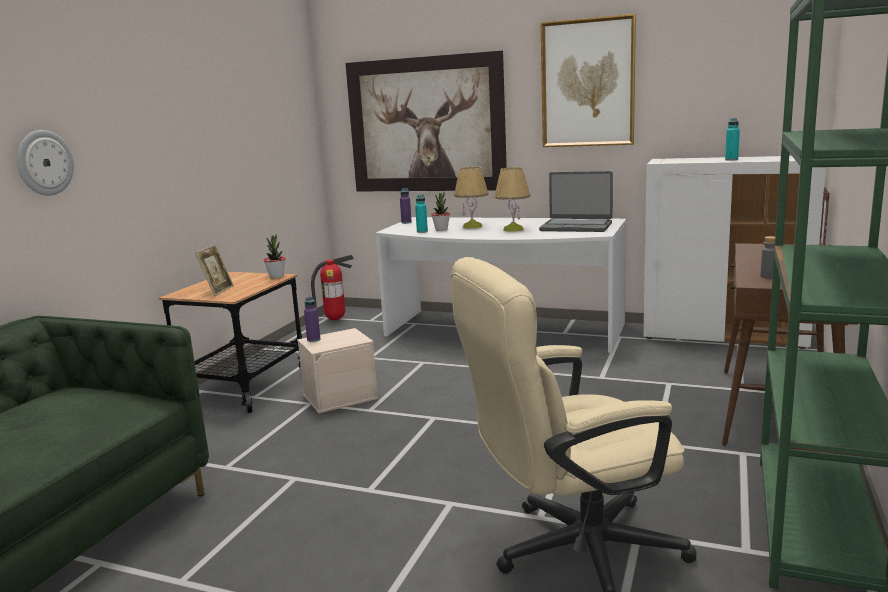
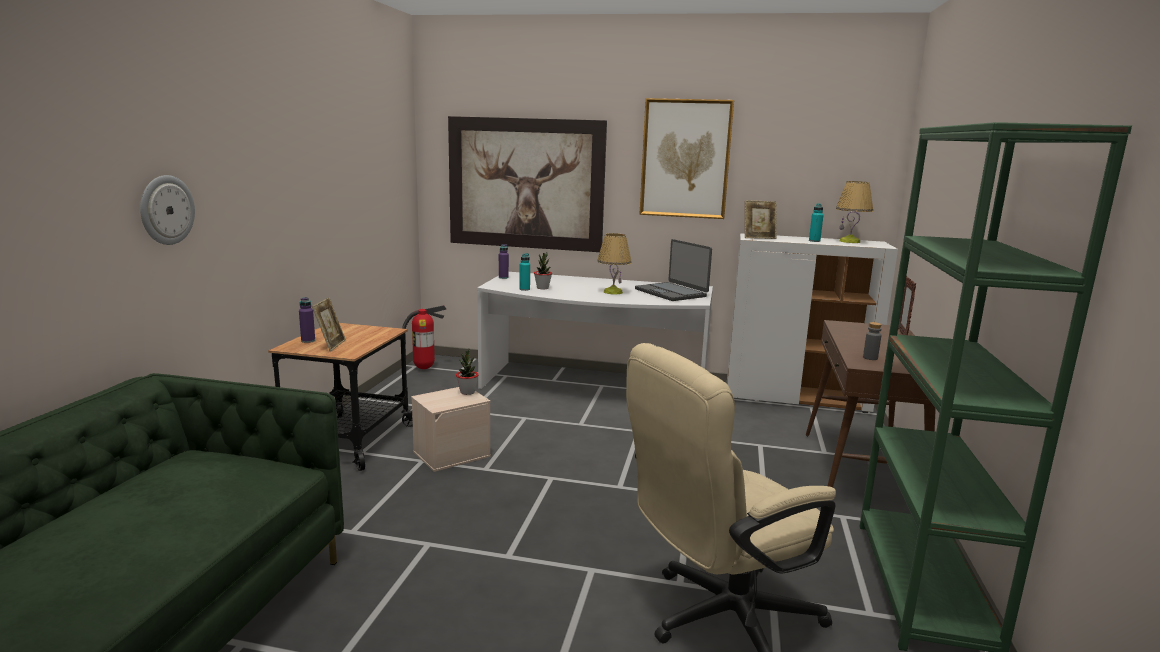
camera: 10 degrees left, 0 degrees up
(276, 276) = (387, 331): potted plant -> potted plant (467, 392)
(313, 340) = (429, 397): purple bottle -> purple bottle (308, 341)
(472, 226) = (571, 286): table lamp -> table lamp (850, 241)
(576, 227) = (671, 293): laptop -> laptop turned 45 degrees clockwise
(669, 161) = (758, 237): none -> picture frame

